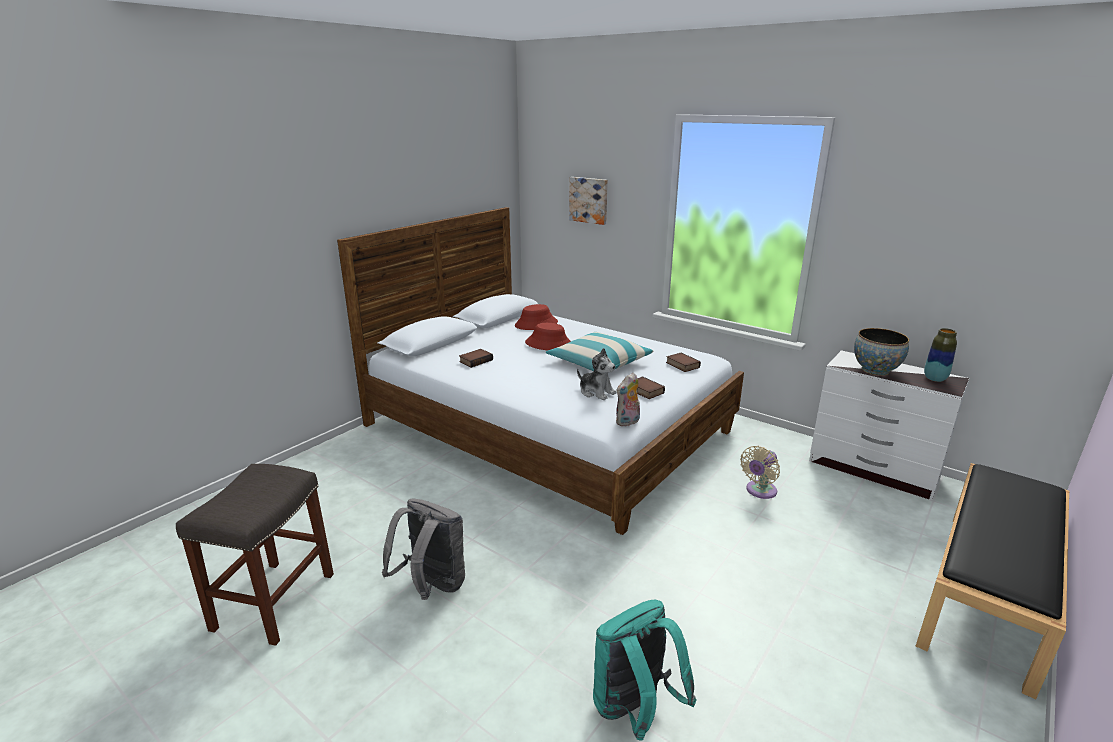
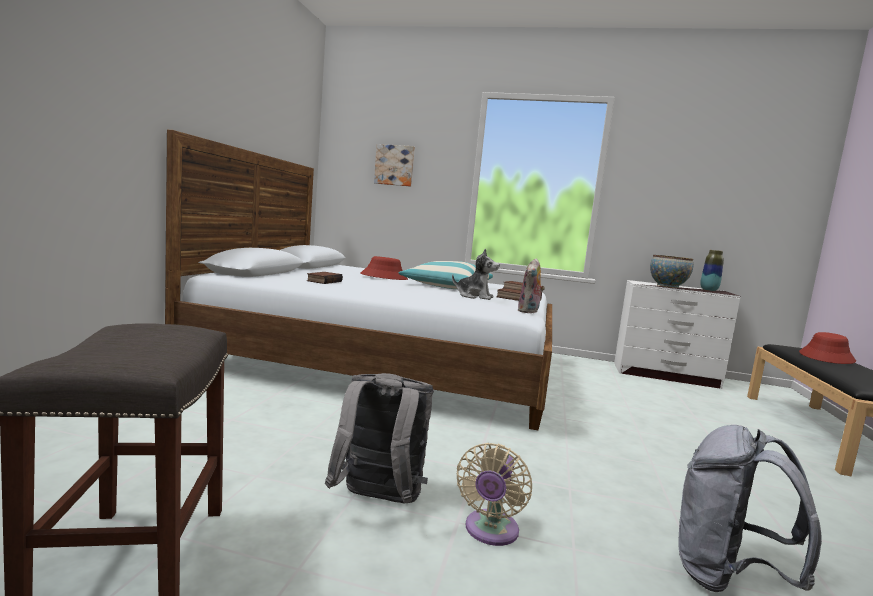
camera: 25 degrees left, 15 degrees down
(536, 324) = (354, 269): red hat -> red hat (826, 357)
(634, 710) = (726, 576): turquoise backpack -> grey backpack
(759, 491) = (609, 392): beige fan -> beige fan (490, 531)

